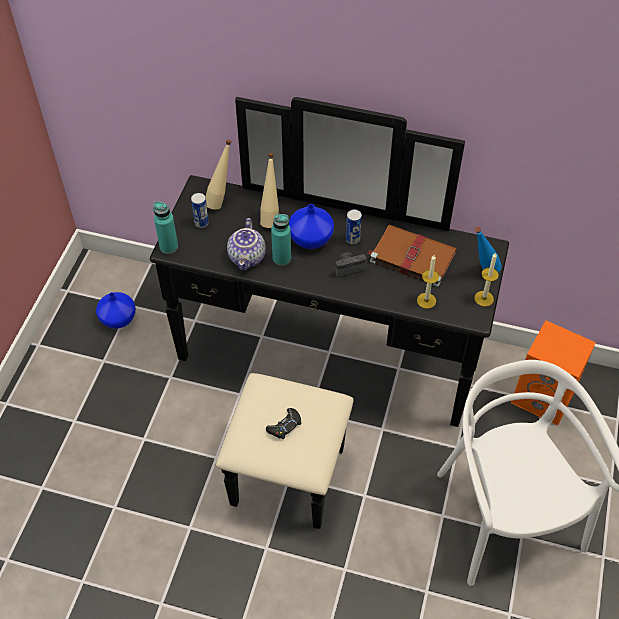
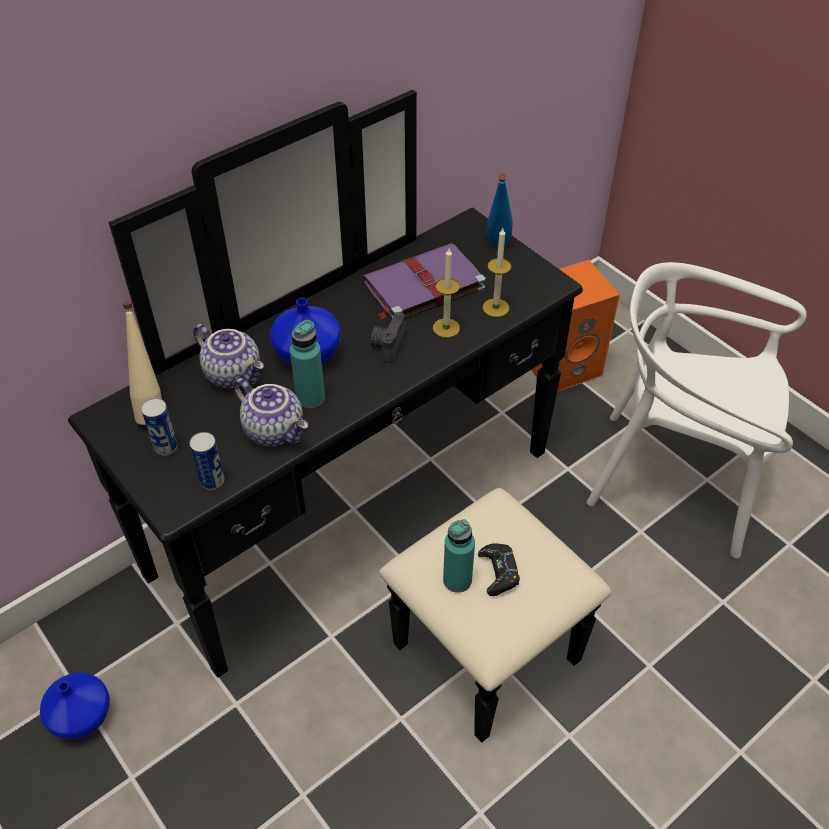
camera: 55 degrees left, 5 degrees down
(169, 247) = (168, 505): turquoise bottle -> turquoise bottle (457, 580)
(270, 217) = (234, 374): beige bottle -> teapot
(352, 239) = (348, 319): can -> can (212, 481)
(411, 256) = (422, 286): brown book -> purple book
(484, 298) = (533, 263): candle -> candle (446, 328)

